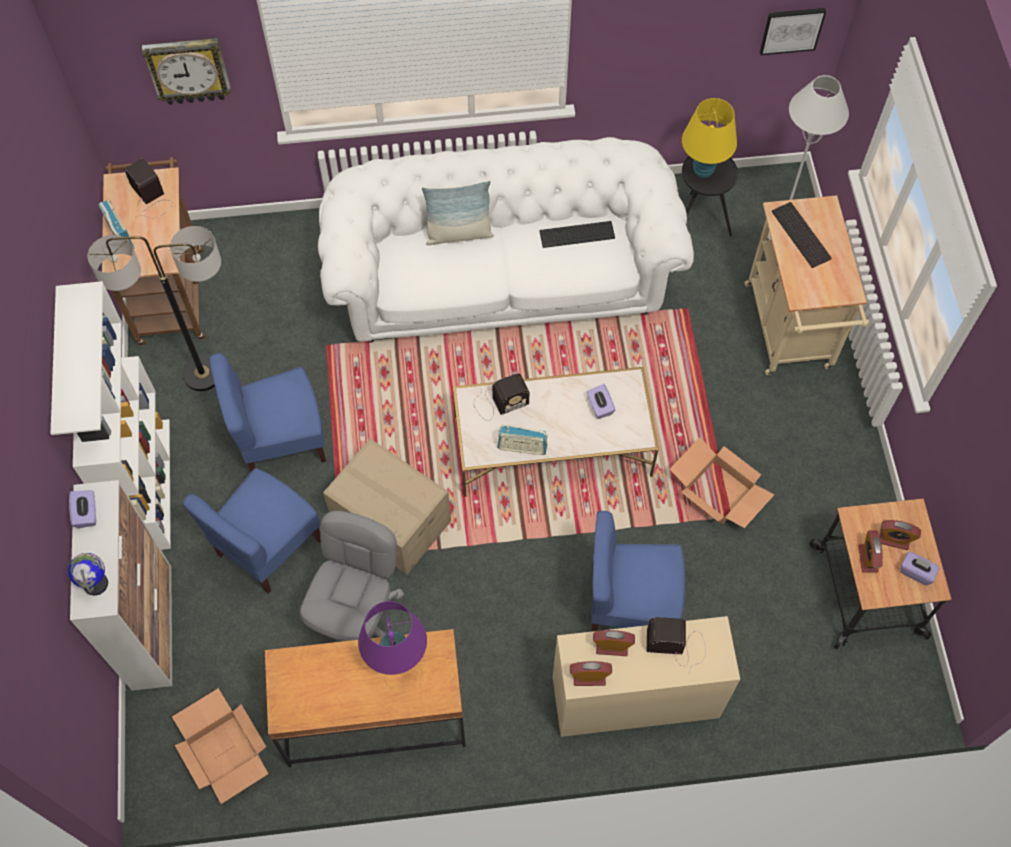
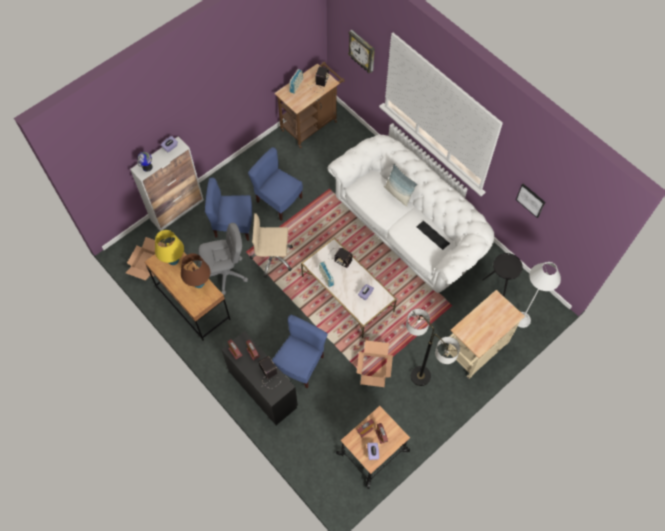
camera: 55 degrees right, 0 degrees up
(149, 484) = (229, 171): white bookcase -> none
(202, 374) = (285, 157): floor lamp -> floor lamp (420, 376)
(390, 522) = (273, 258): cardboard box -> beige office chair
(396, 658) = (199, 283): purple table lamp -> brown table lamp
(630, 604) = (300, 364): blue chair -> blue chair turned 60 degrees clockwise
(635, 698) = (262, 389): beige desk -> black desk
(703, 170) = (507, 263): yellow table lamp -> yellow table lamp (173, 260)
(791, 30) = (575, 241): picture -> picture (531, 200)
(802, 235) = (492, 314): keyboard -> none

